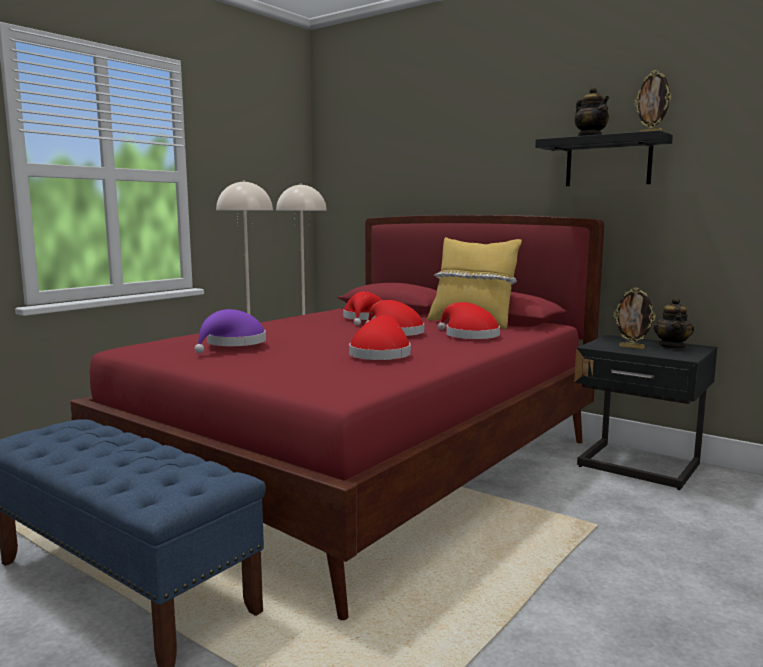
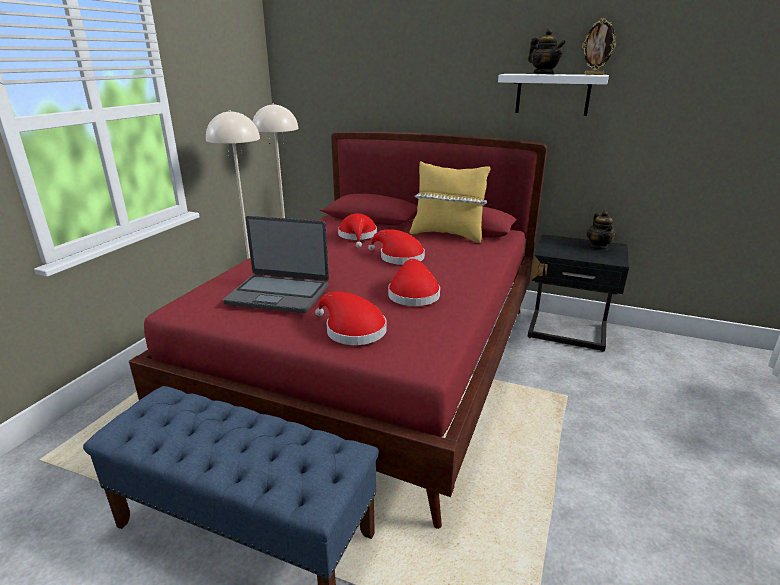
camera: 15 degrees left, 15 degrees up
(233, 344) = (278, 294): purple hat -> laptop
(468, 335) = (459, 255): red hat -> red hat (352, 330)
(608, 162) = (552, 94): black shelf -> white shelf
(632, 347) = (573, 251): picture frame -> none

